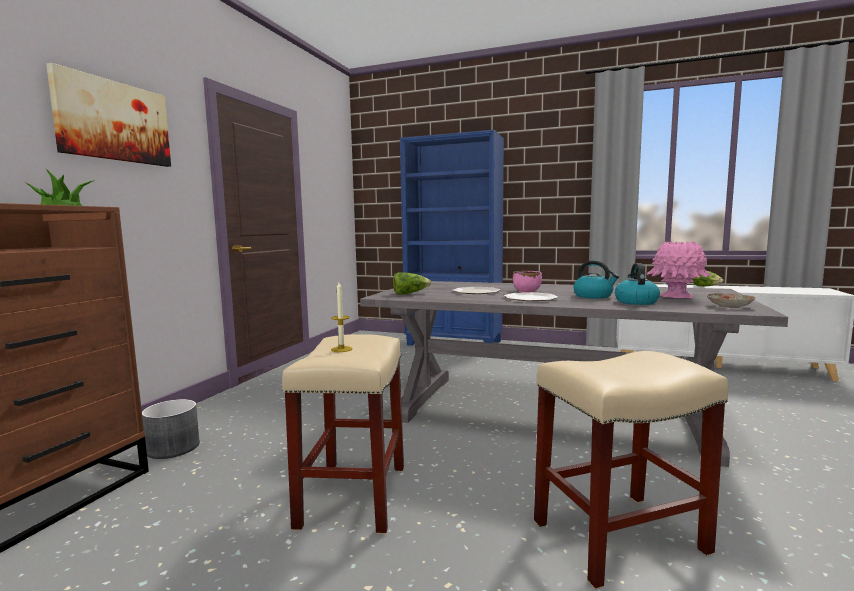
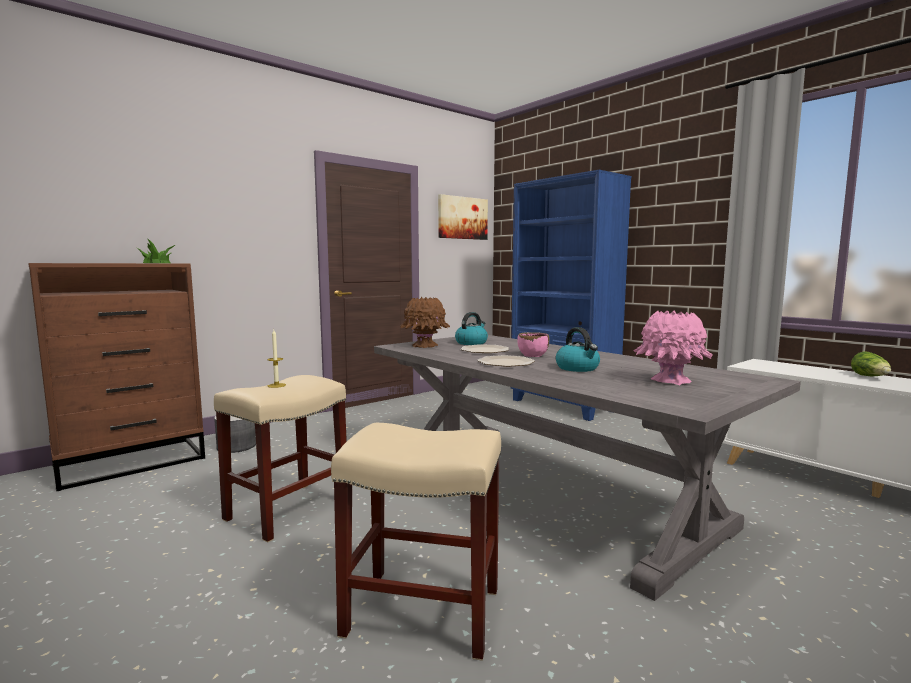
camera: 30 degrees right, 0 degrees up
(113, 121) = (228, 196): picture -> picture (462, 218)
(410, 293) = (424, 346): lettuce -> brown vase
(635, 302) = (595, 380): kettle -> kettle (471, 343)
(729, 306) = (684, 400): plate -> none

